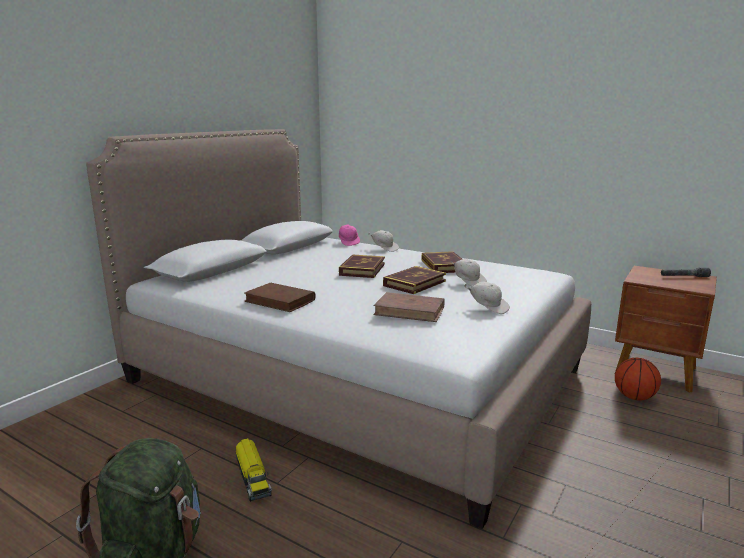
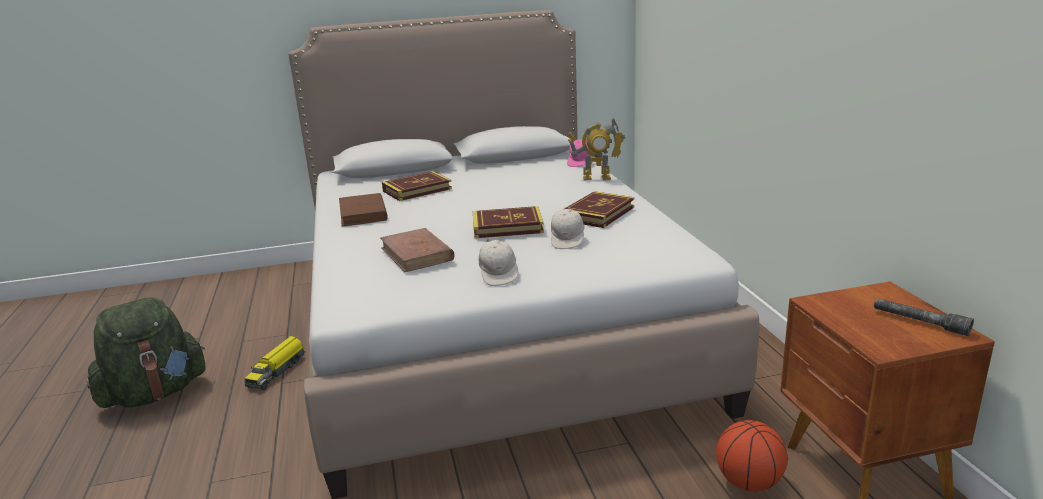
camera: 45 degrees right, 5 degrees up
(362, 269) = (505, 198): book -> book (417, 190)
(384, 248) = (597, 178): white cap -> toy robot

